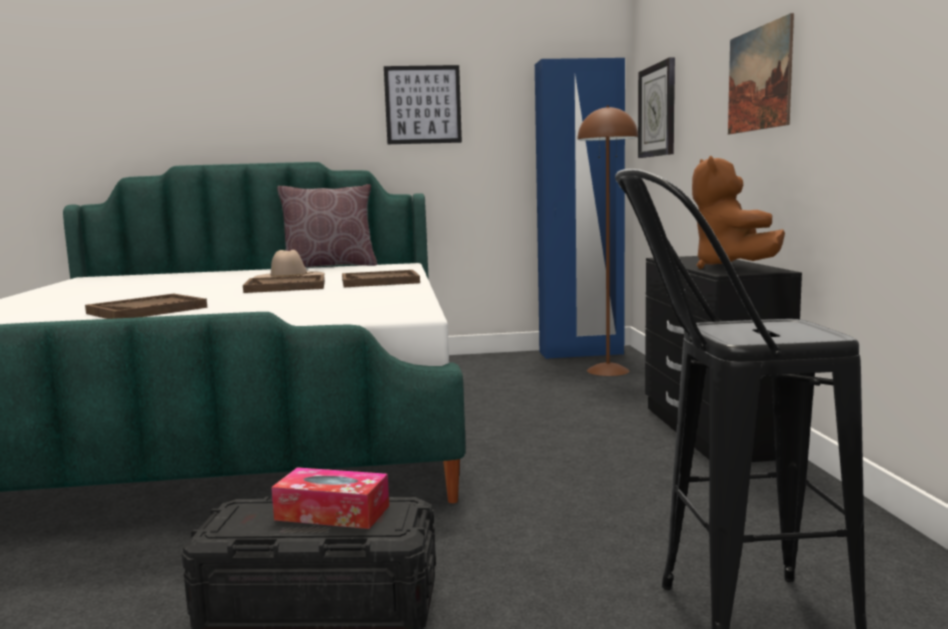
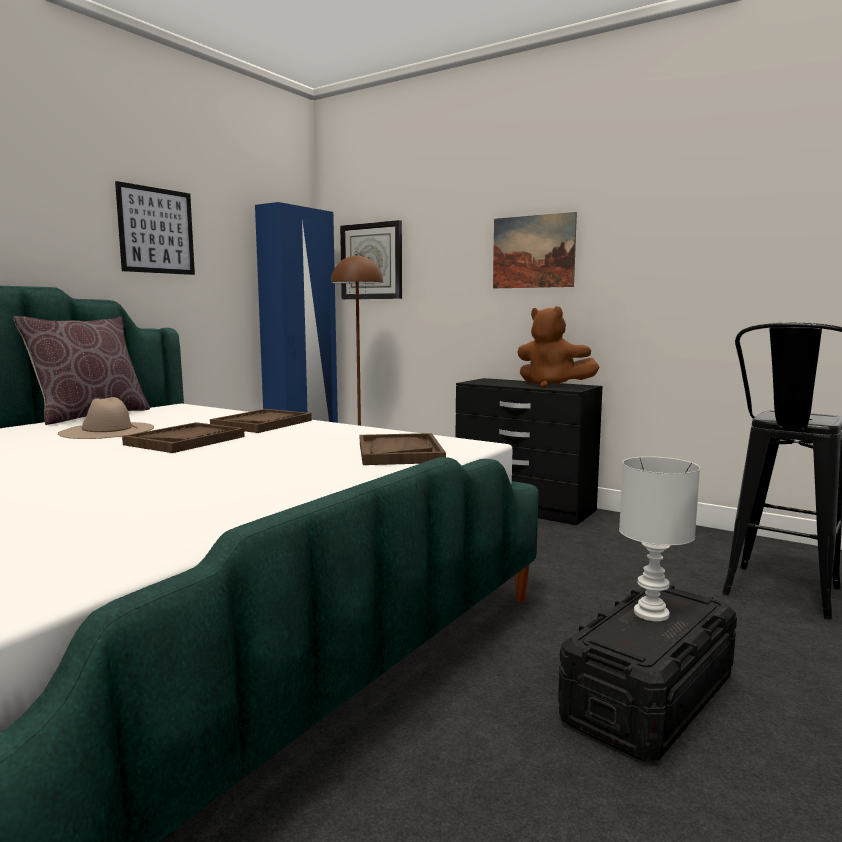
camera: 50 degrees left, 0 degrees up
(147, 310) = (174, 488): brown tray -> brown tray (399, 452)
(332, 513) = (651, 613): tissue box -> white table lamp

